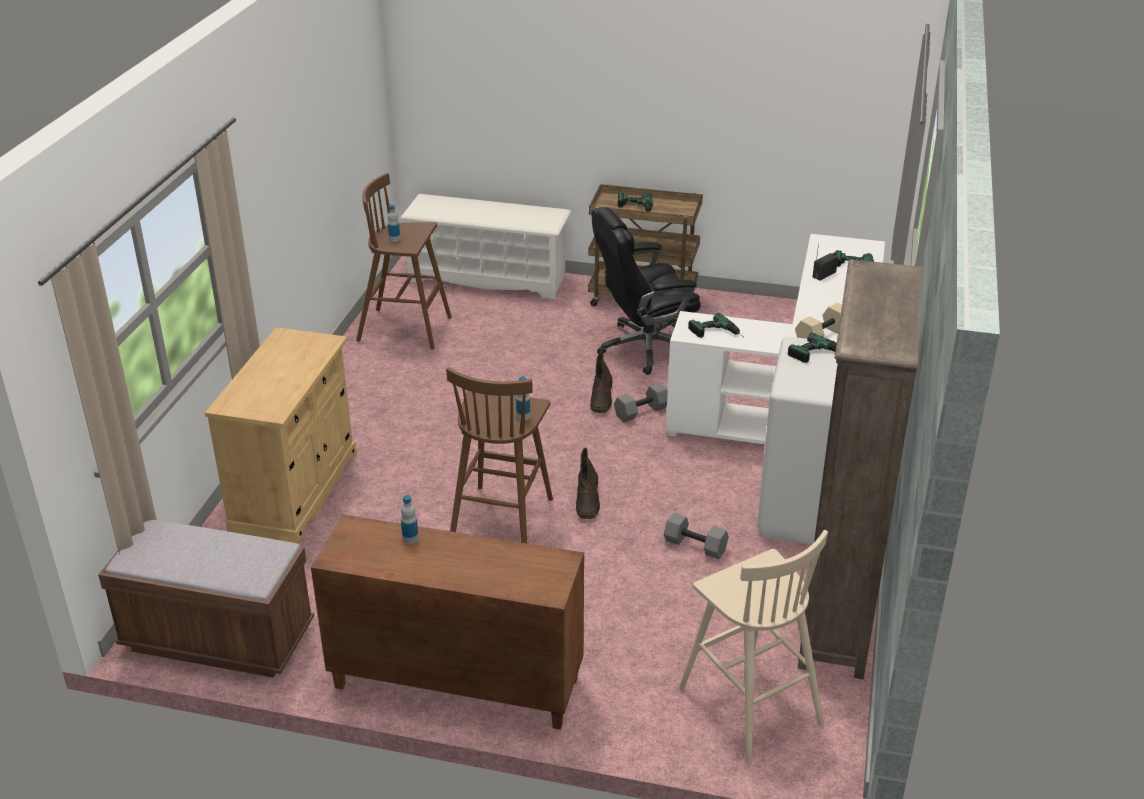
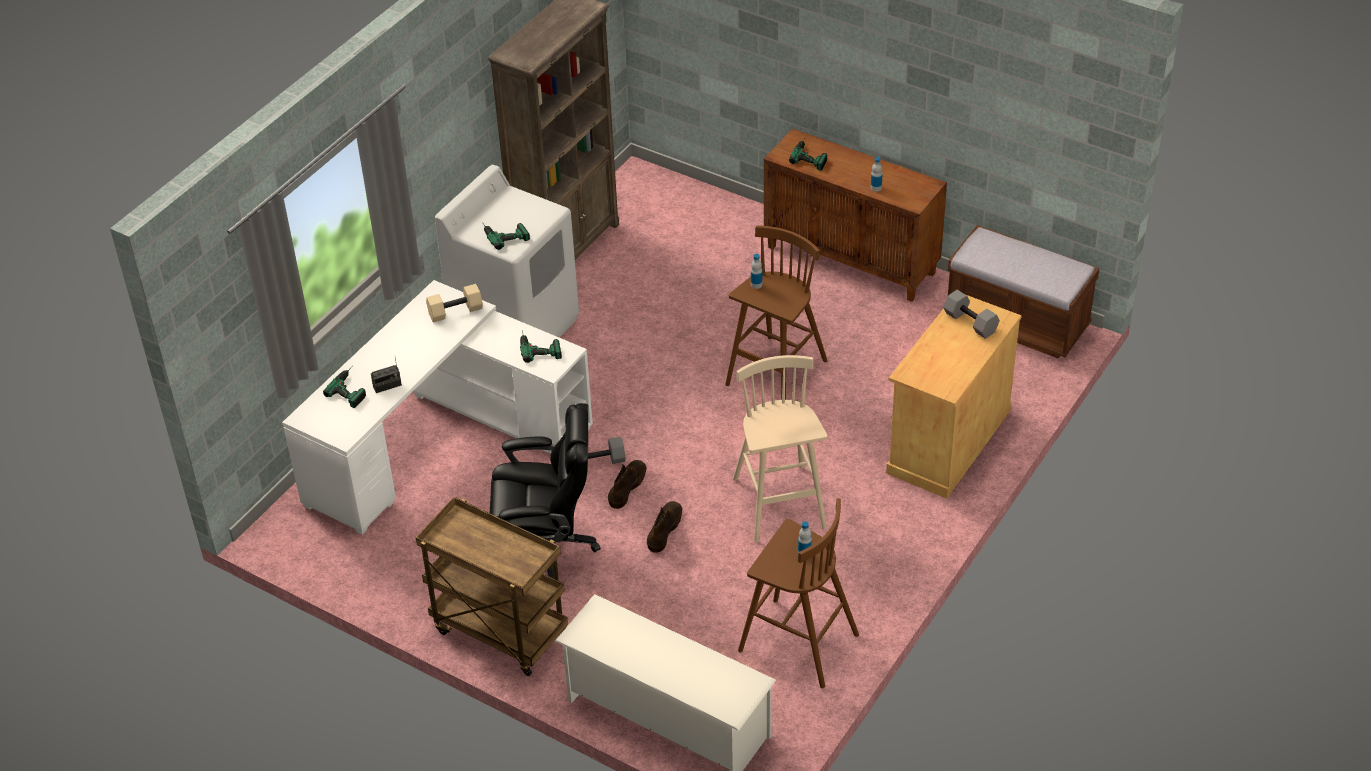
camera: 160 degrees left, 10 degrees up
(587, 501) = (696, 377): brown boot -> brown boot (665, 529)
(635, 208) = (502, 548): power drill -> power drill (811, 155)
(696, 545) = (631, 321): grey dumbbell -> grey dumbbell (969, 323)
(748, 704) = (665, 211): beige stool -> beige stool (780, 505)

